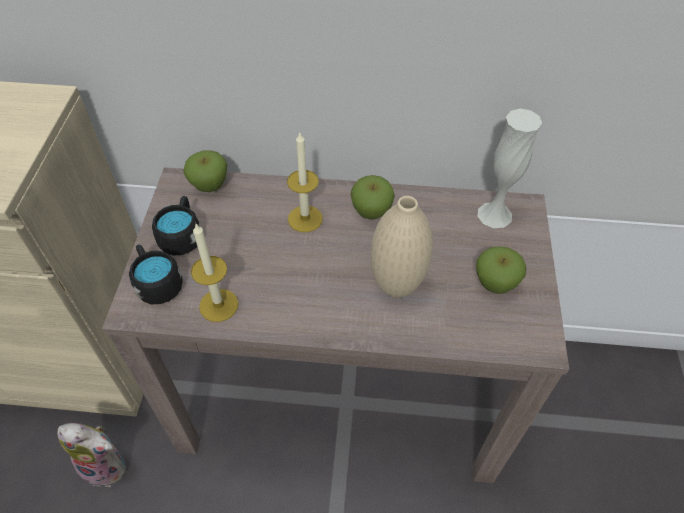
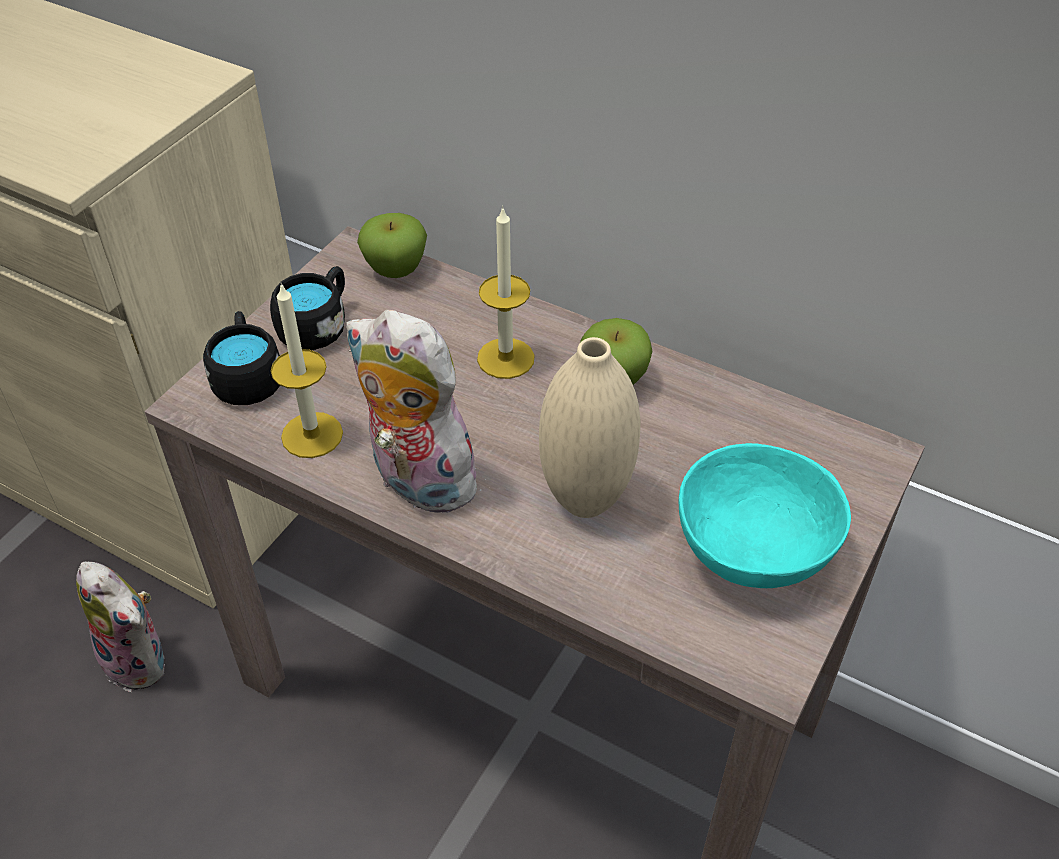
camera: 25 degrees right, 5 degrees down
(297, 311) = (416, 481): none -> plush toy
(494, 215) = (815, 449): white vase -> none
(495, 284) = (749, 552): apple -> turquoise bowl

